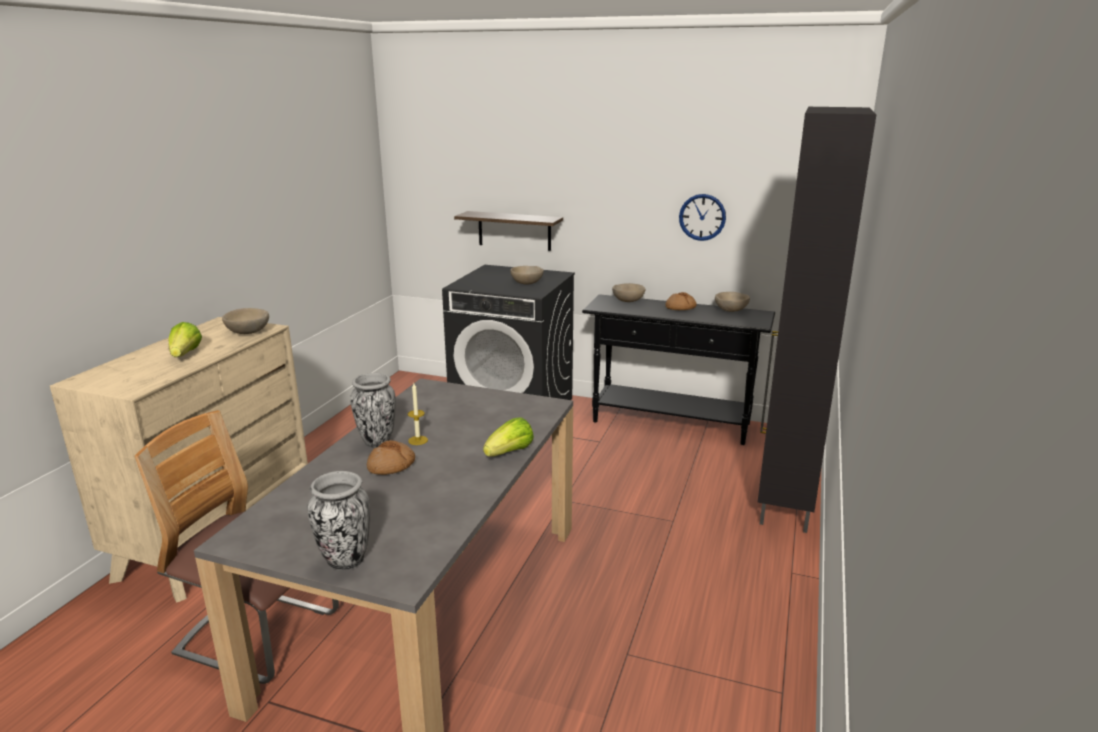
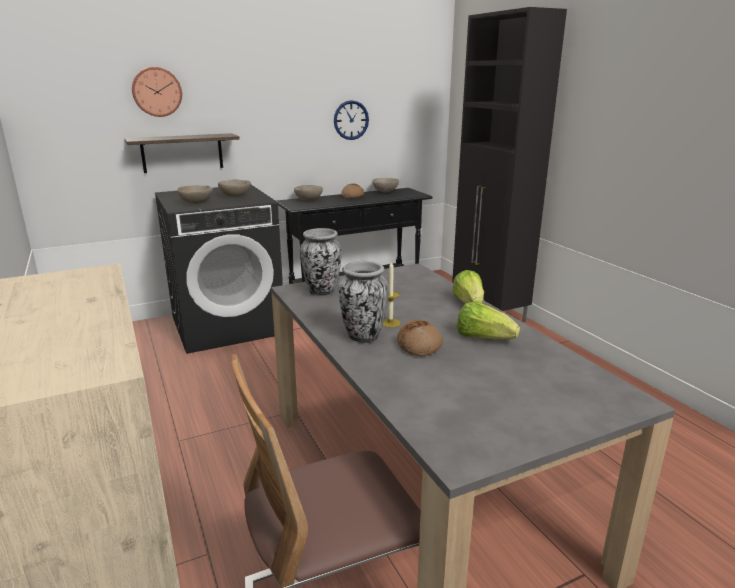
camera: 45 degrees left, 0 degrees up
(185, 355) = (68, 318): lettuce -> lettuce (483, 338)
(247, 332) = (87, 280): beige bowl -> beige bowl (196, 203)
(345, 561) = (570, 415): vase -> vase (322, 292)
(497, 171) = (157, 92): none -> wall clock

